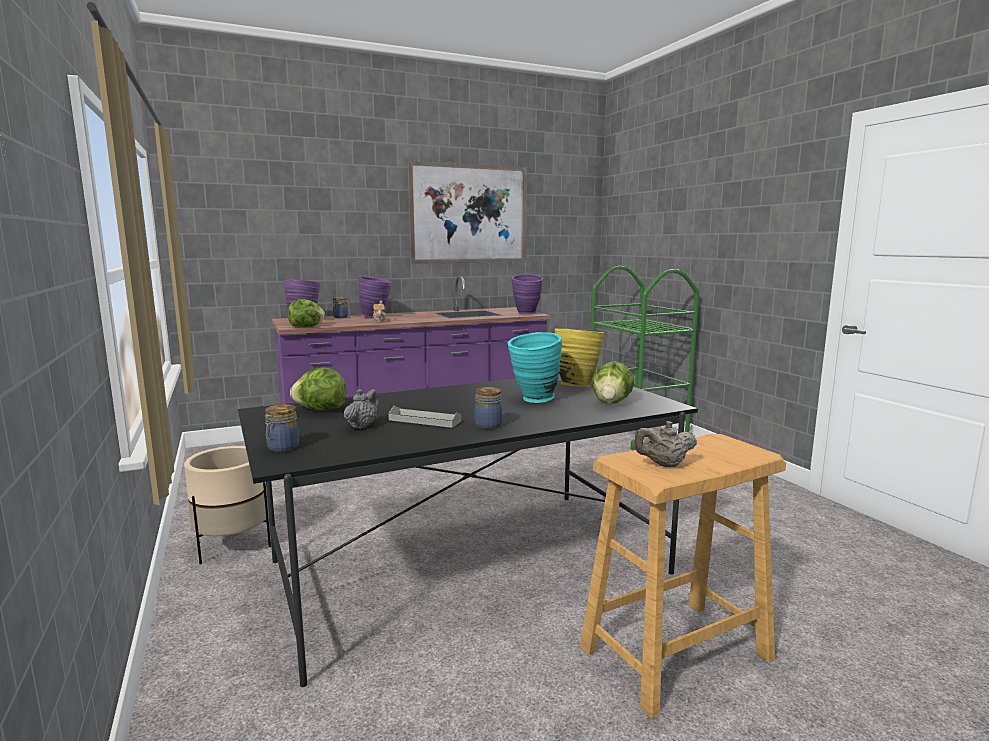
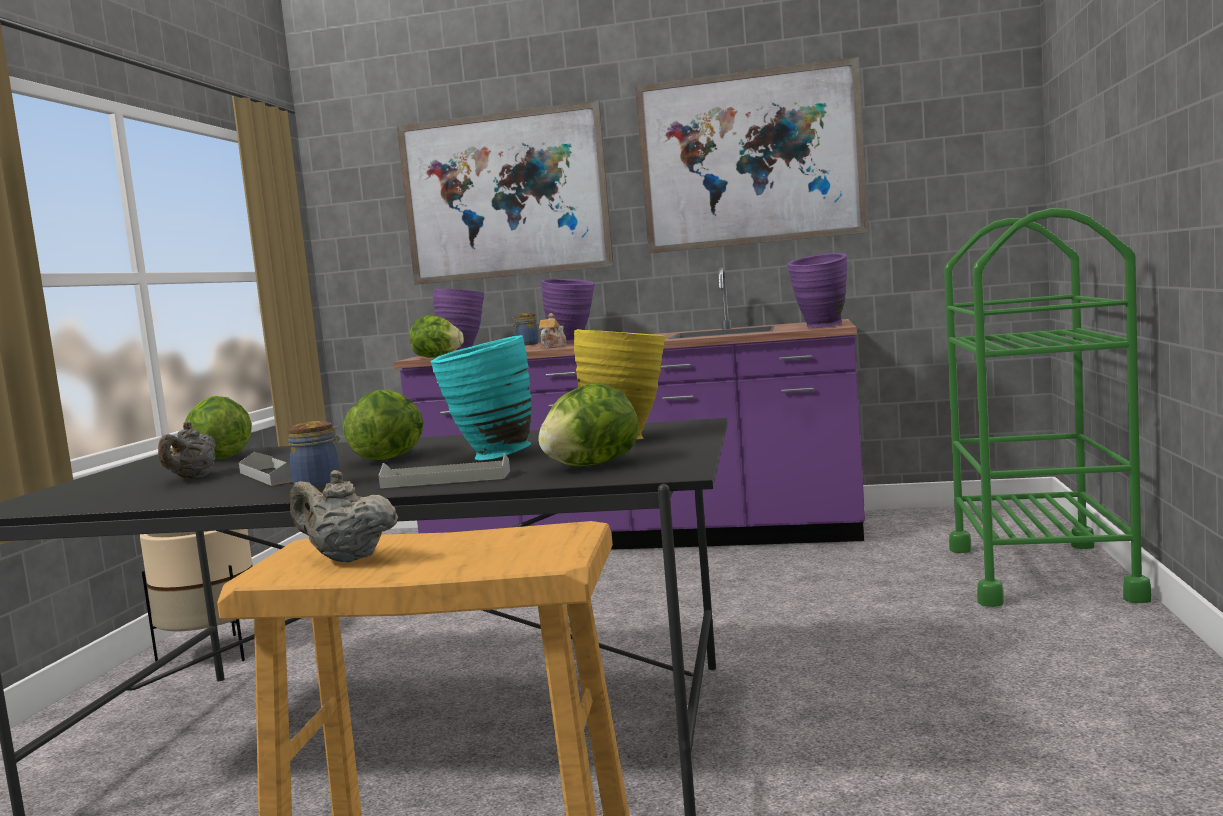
camera: 35 degrees right, 5 degrees down
(282, 448) = (50, 495): jar -> none
(319, 217) = (504, 195): none -> picture
(362, 426) = (193, 478): grey teapot -> grey teapot turned 135 degrees clockwise
(466, 403) = (390, 458): none -> lettuce
(558, 416) = (446, 479): none -> grey tray

